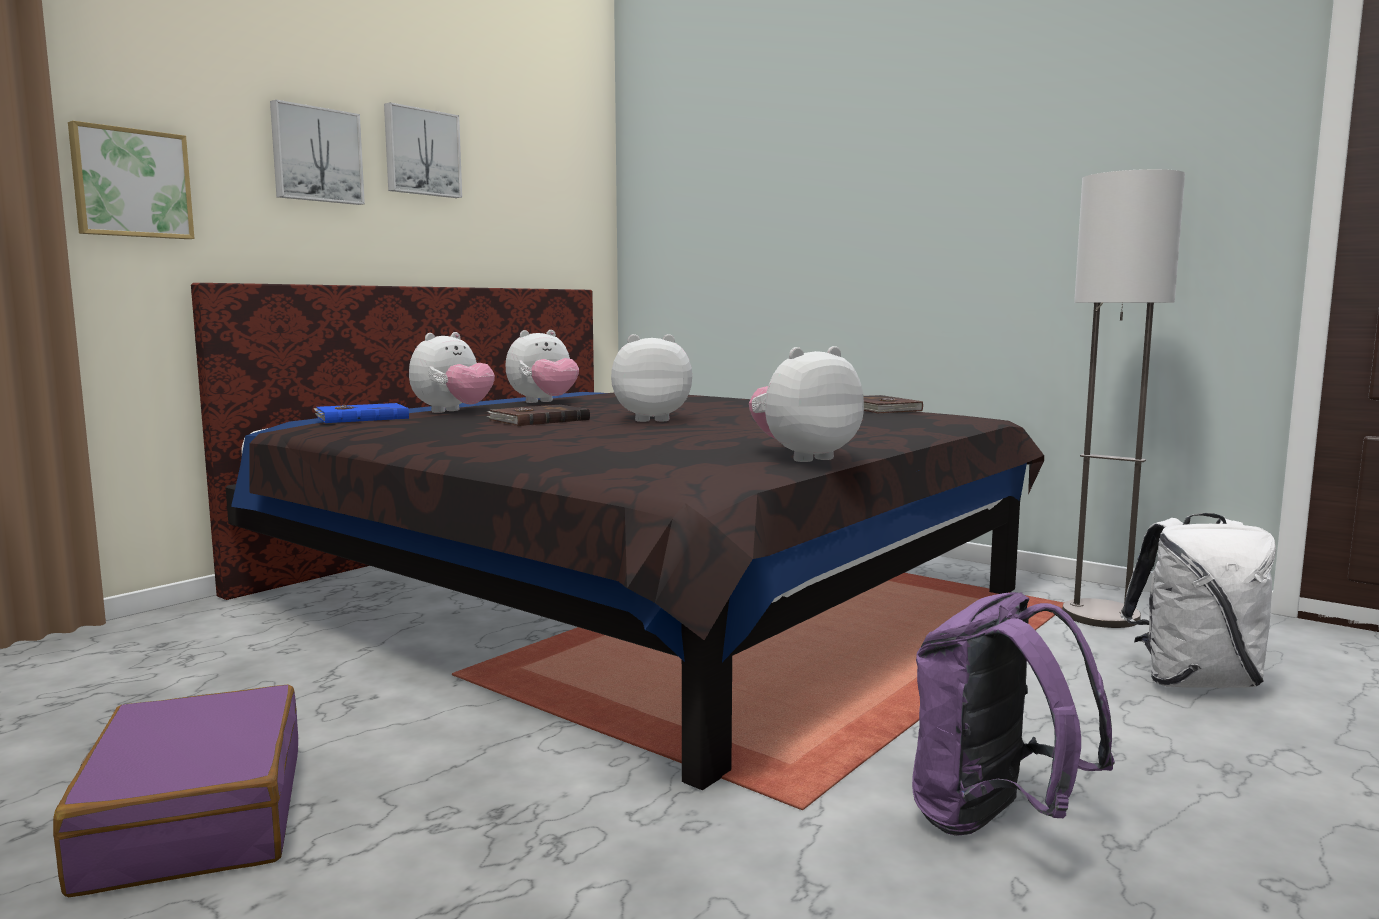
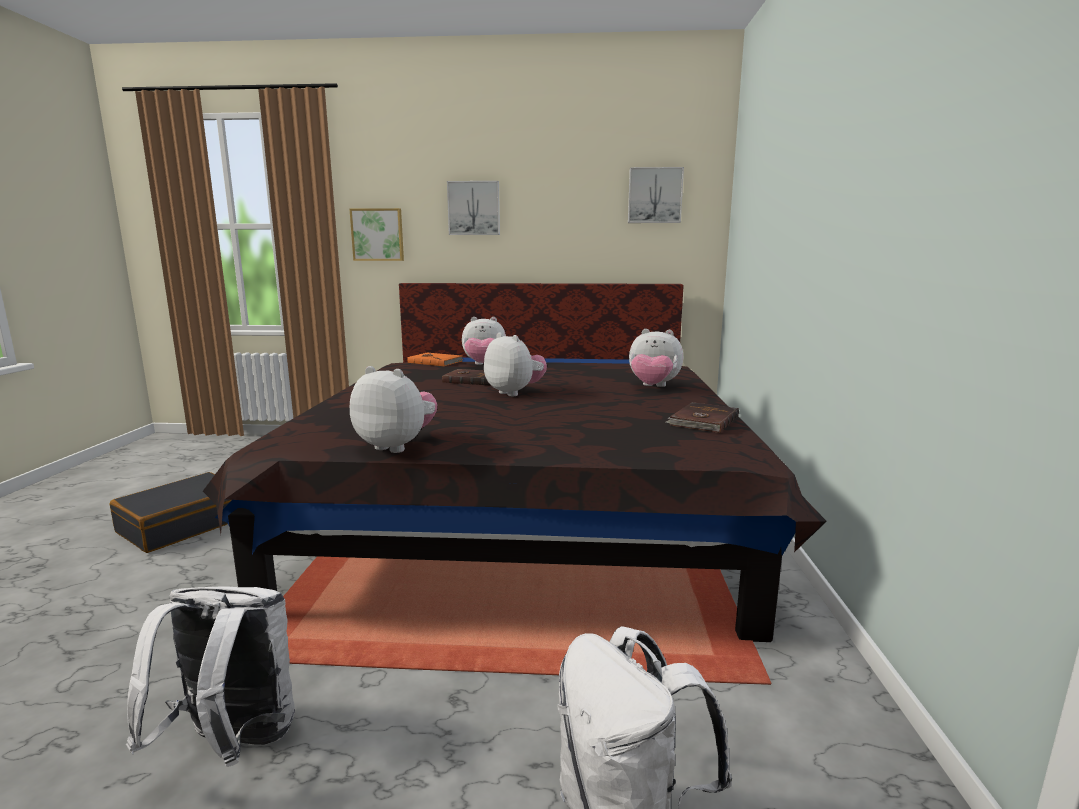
camera: 55 degrees right, 5 degrees up
(194, 817) = (183, 525): purple suitcase -> black suitcase
(361, 417) = (435, 361): blue book -> orange book
(421, 152) = (545, 197): picture -> picture (654, 195)
(544, 402) = (556, 366): plush toy -> plush toy (653, 387)
(994, 821) = (232, 744): purple backpack -> white backpack
(1101, 616) = (767, 714): floor lamp -> none

